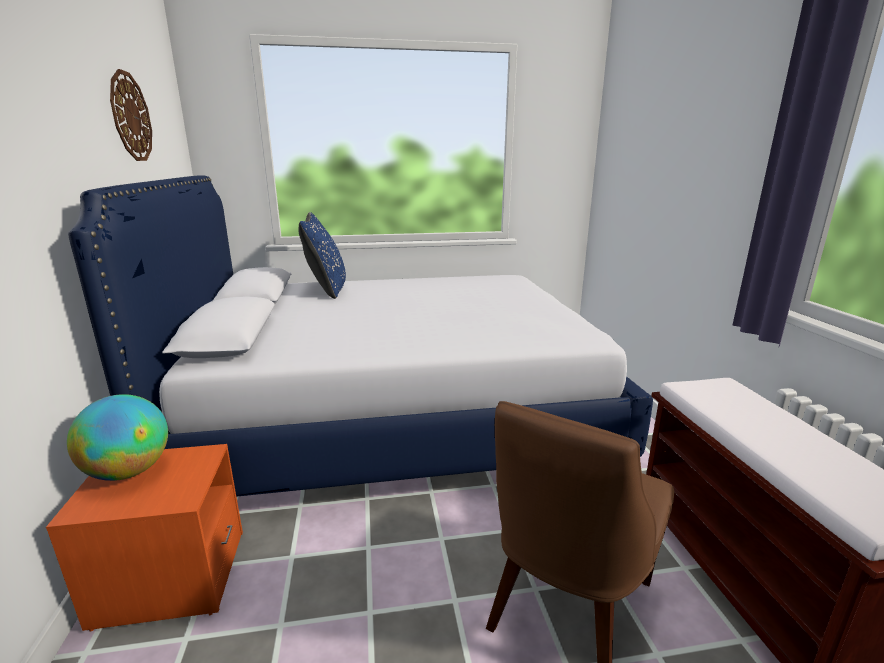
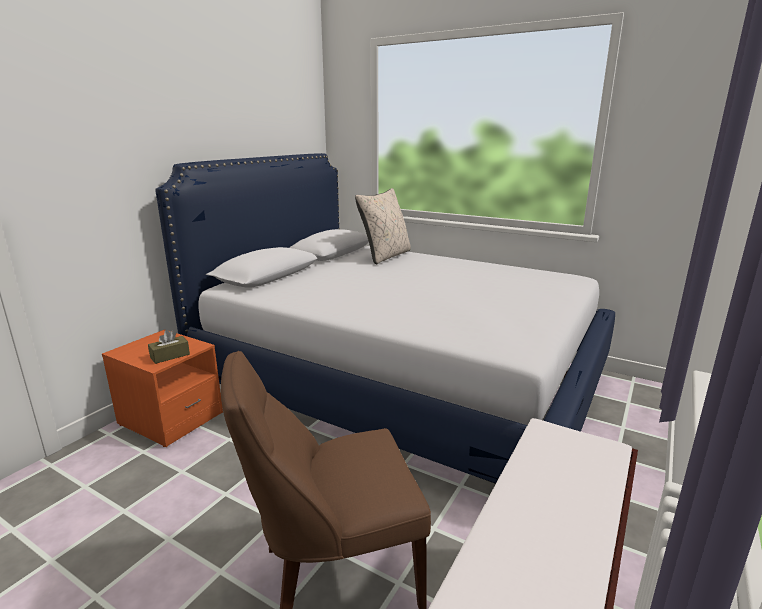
camera: 40 degrees right, 0 degrees up
(129, 471) = (158, 341): globe -> none
(130, 117) = (253, 112): wall clock -> none
(184, 480) = (170, 356): none -> brown tissue box
(326, 289) = (385, 256): blue pillow -> beige pillow

